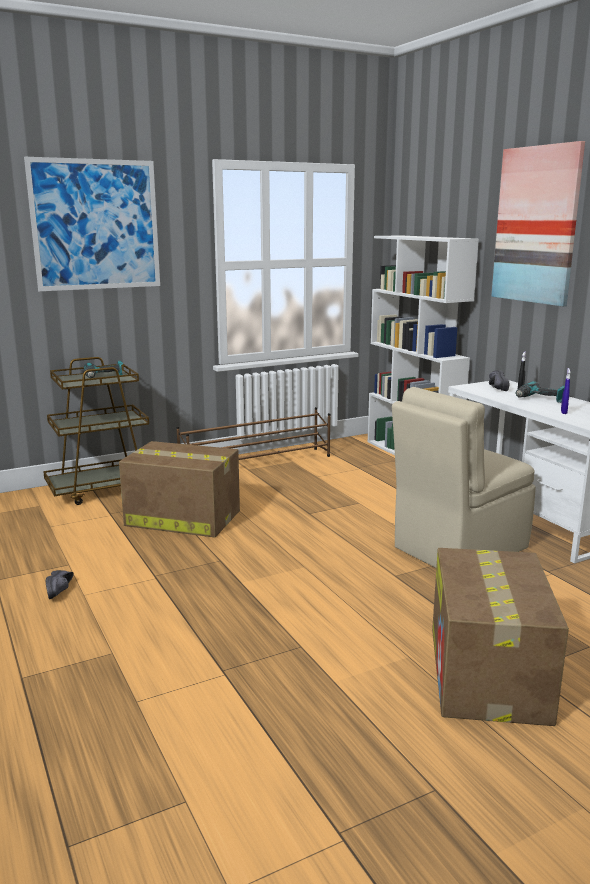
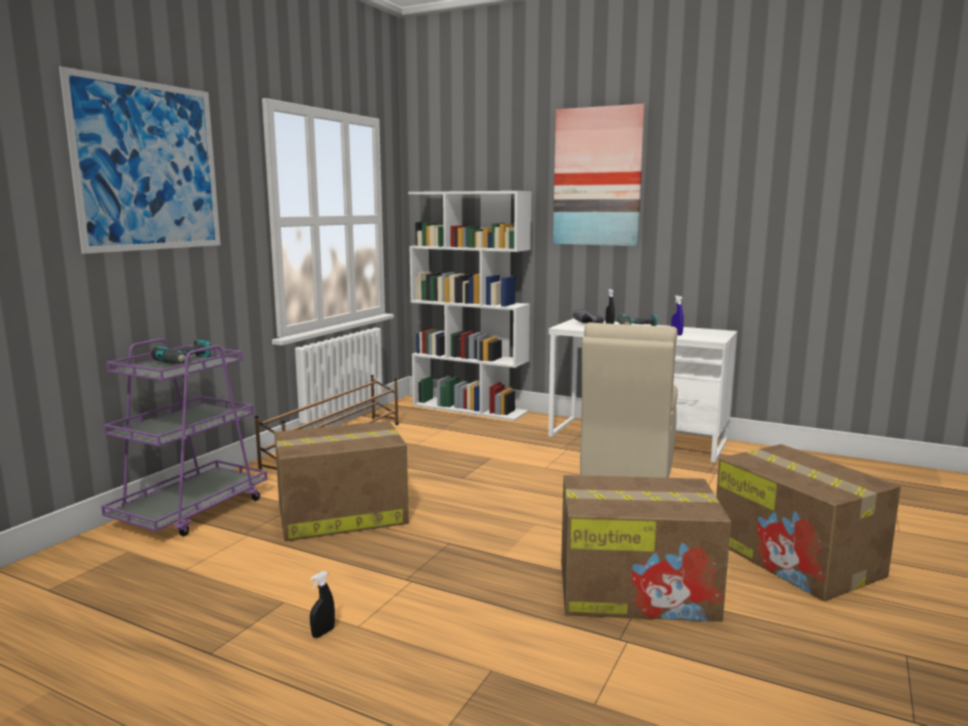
camera: 35 degrees left, 5 degrees down
(61, 591) = (323, 633): black shoe -> black spray bottle
(104, 489) = (192, 510): brown cart -> purple cart
(296, 643) = (638, 590): none -> cardboard box

